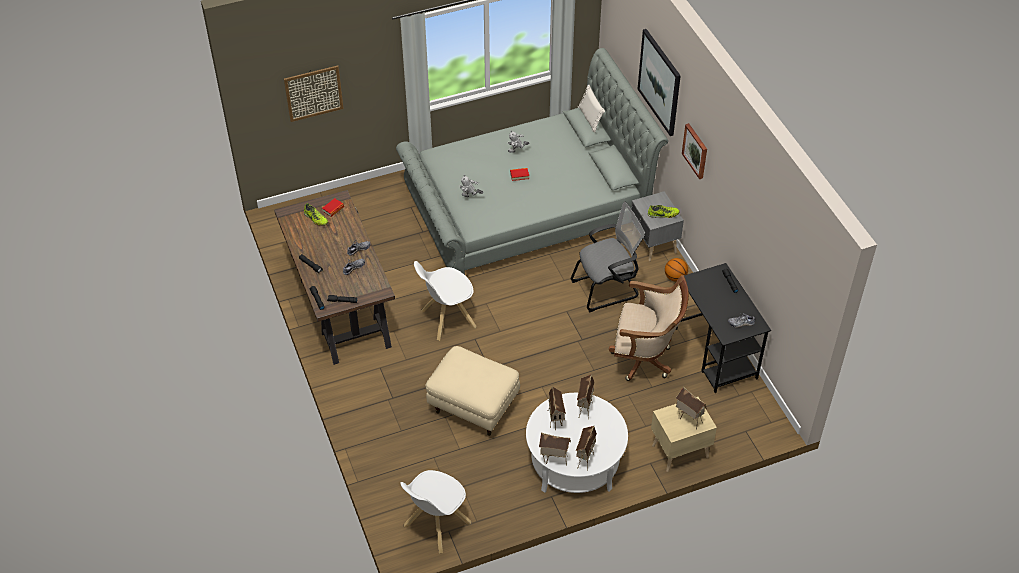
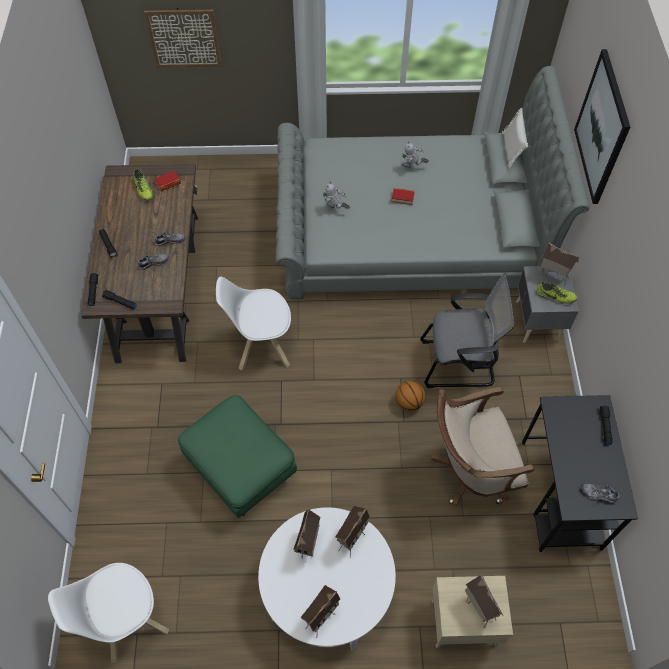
camera: 20 degrees right, 10 degrees up
(472, 406) = (240, 469): beige ottoman -> green ottoman
(554, 460) = (280, 605): toy house -> toy house (552, 278)
(645, 360) = (468, 474): office chair -> office chair turned 135 degrees clockwise
(675, 277) = (547, 373): basketball -> basketball (409, 402)
(695, 150) = (618, 237): picture -> none

